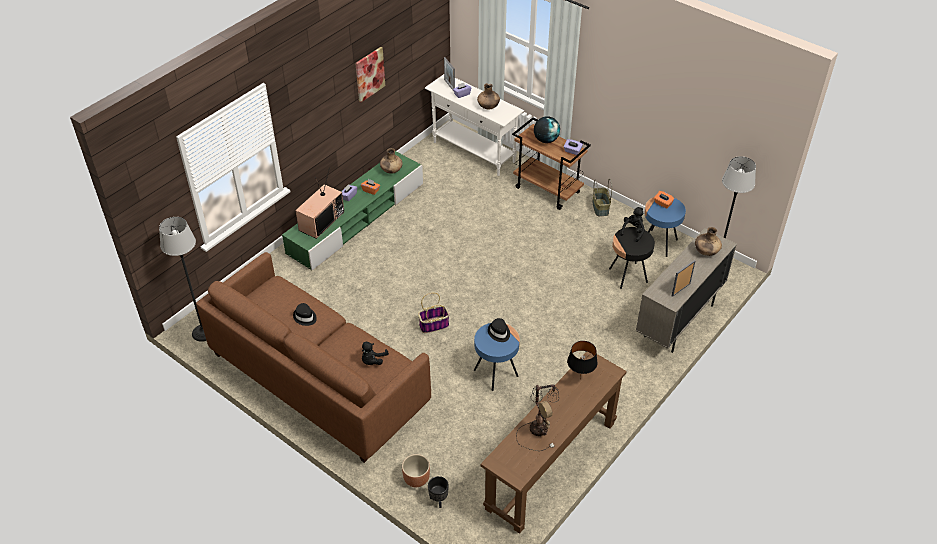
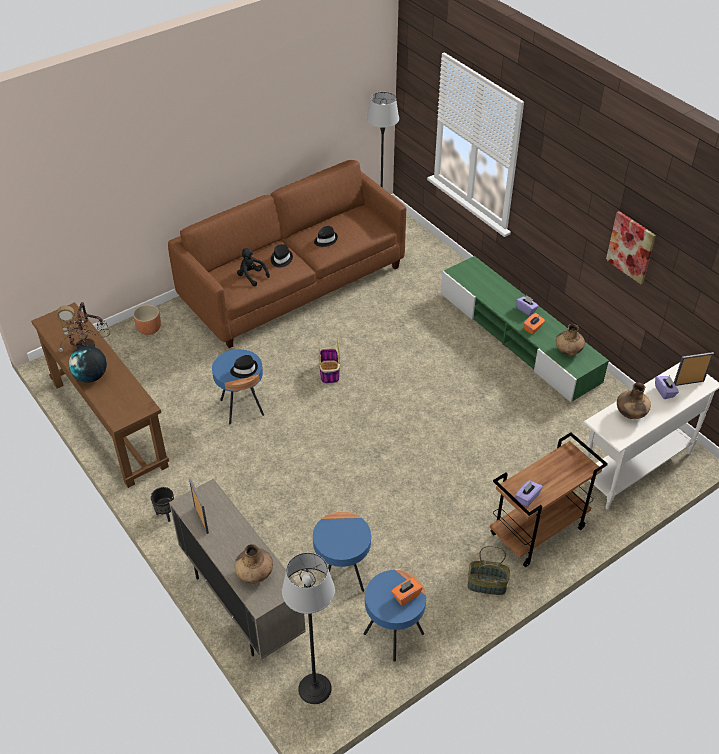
camera: 105 degrees right, 0 degrees up
(321, 220) = (489, 284): television -> none
(341, 345) = (281, 259): none -> black hat
(438, 500) = (119, 339): black planter -> black planter (165, 514)
(546, 140) = (559, 474): globe -> globe (91, 377)
(580, 378) = (125, 392): black table lamp -> none
(628, 275) = (342, 574): black side table -> blue side table
(633, 231) = (360, 540): black plush toy -> none

